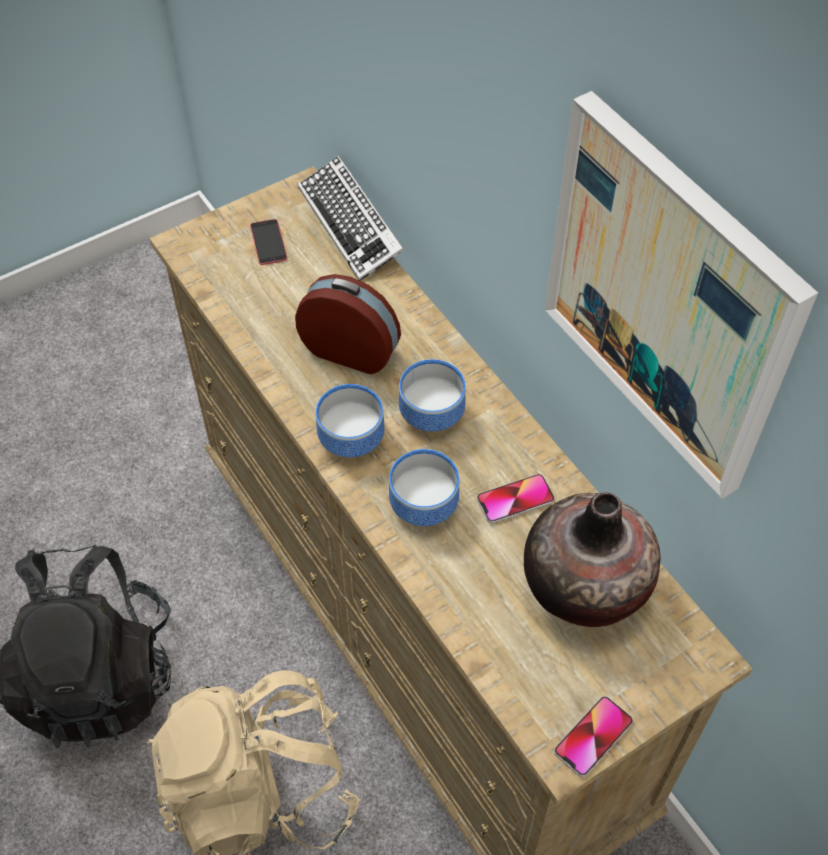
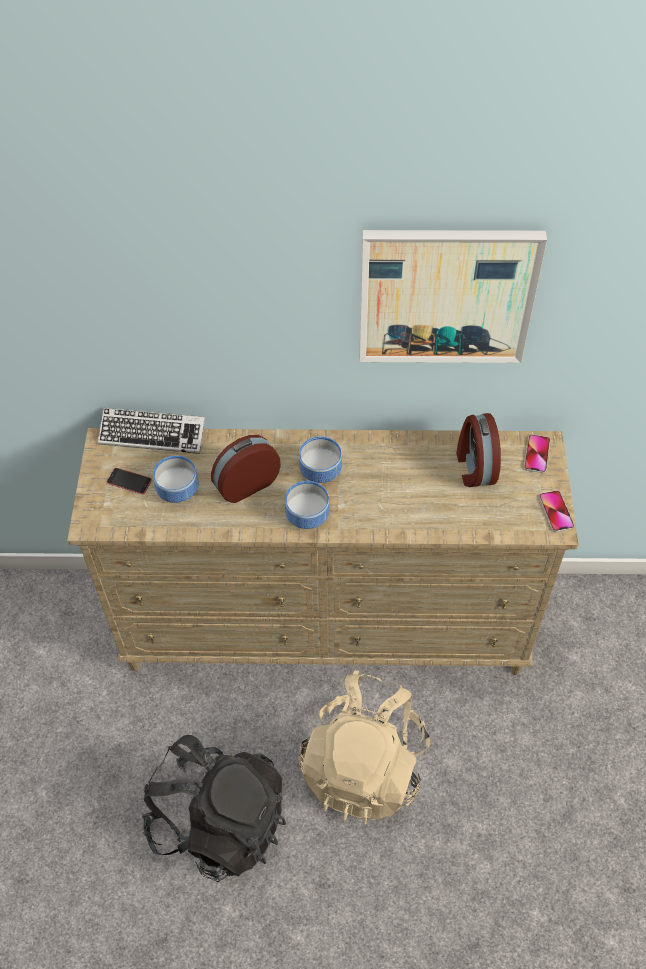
camera: 55 degrees left, 0 degrees up
(422, 506) = (377, 508): bowl -> bowl (179, 491)
(515, 500) = (403, 466): phone -> phone (536, 454)
(585, 585) = (474, 467): vase -> alarm clock

